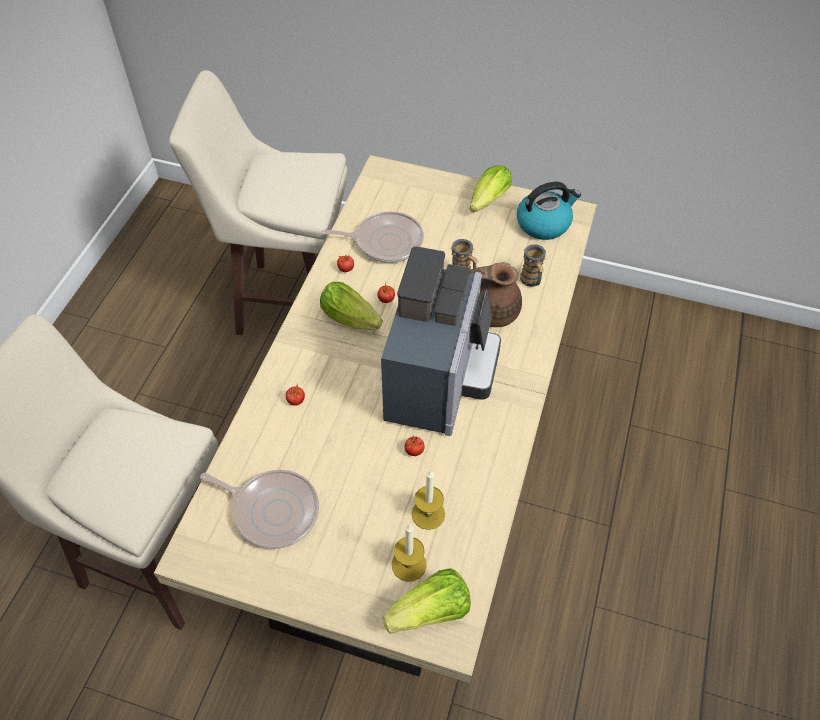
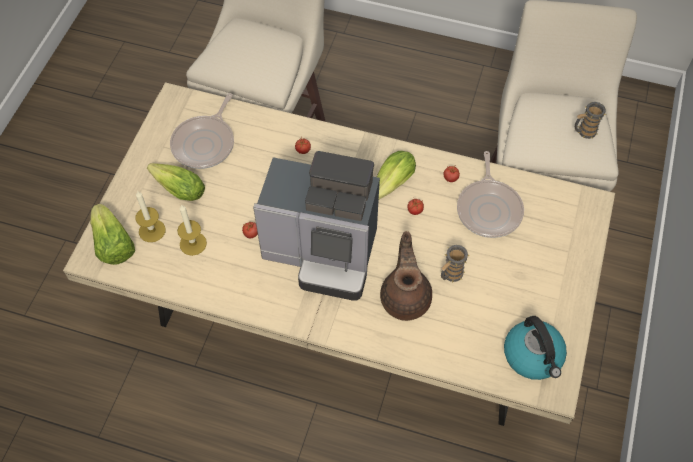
camera: 90 degrees right, 5 degrees up
(486, 202) = (559, 301): lettuce -> lettuce (177, 188)
(531, 281) = (446, 337): mug -> mug (584, 132)

